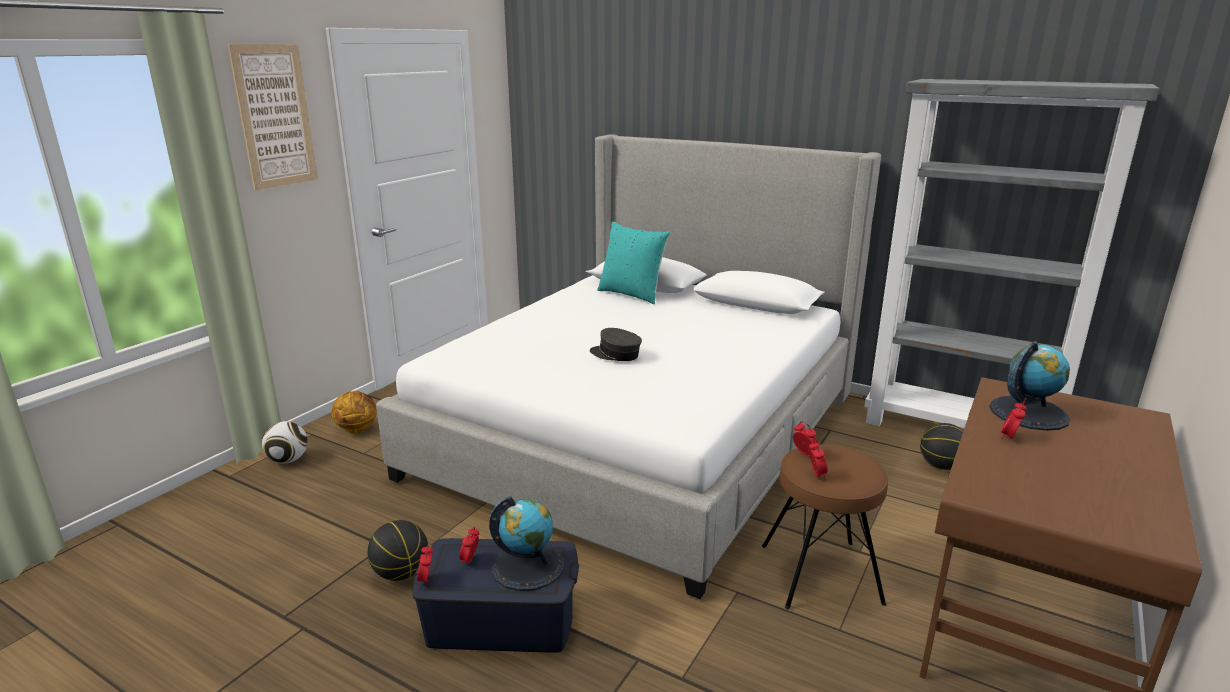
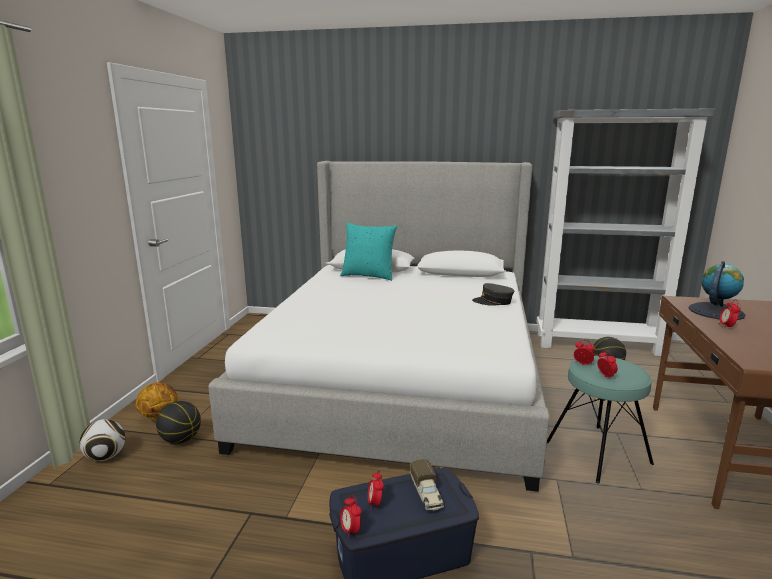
camera: 20 degrees left, 5 degrees down
(275, 116) = (70, 136): picture -> none
(401, 573) = (284, 533): basketball -> basketball (181, 439)
(528, 566) = (427, 495): globe -> toy truck
(615, 354) = (401, 315): grey cap -> grey cap (493, 301)
(820, 574) = (598, 452): brown stool -> turquoise stool

